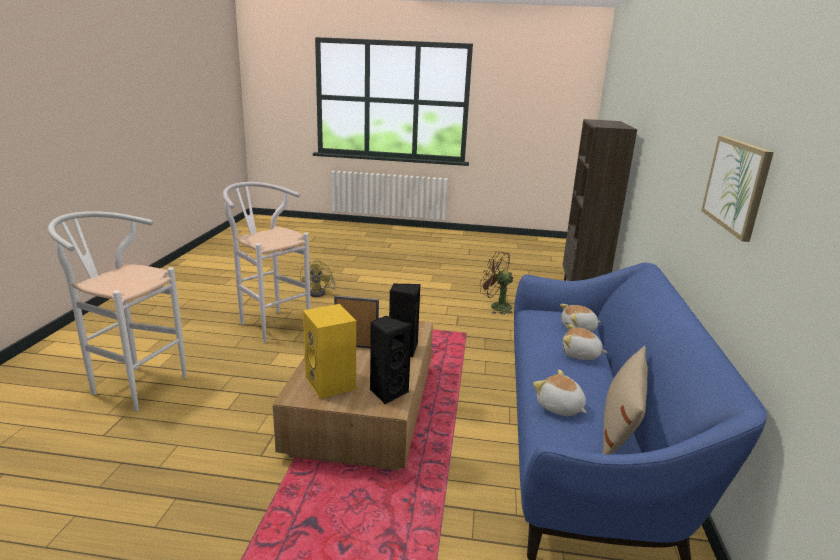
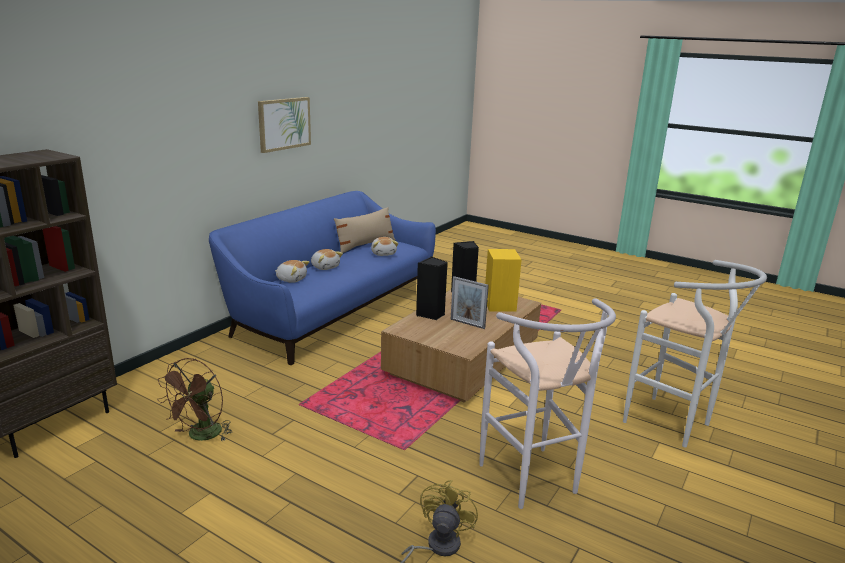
camera: 155 degrees left, 0 degrees up
(496, 306) = (201, 436): brown fan -> brown fan turned 60 degrees clockwise

